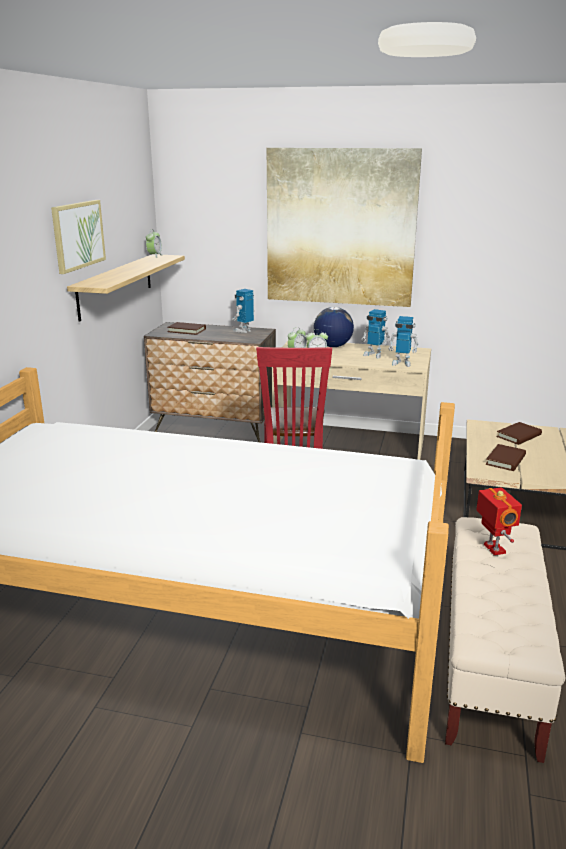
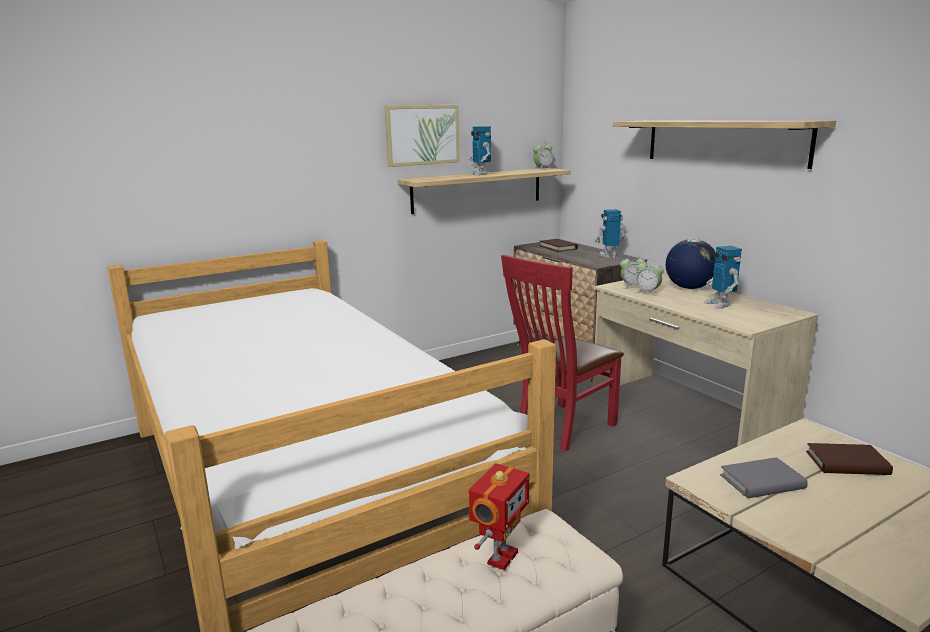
camera: 45 degrees right, 5 degrees down
(340, 228) = (723, 142): picture -> shelf
(402, 363) = (735, 319): toy robot -> toy robot (480, 174)
(505, 460) = (762, 482): brown book -> grey book

